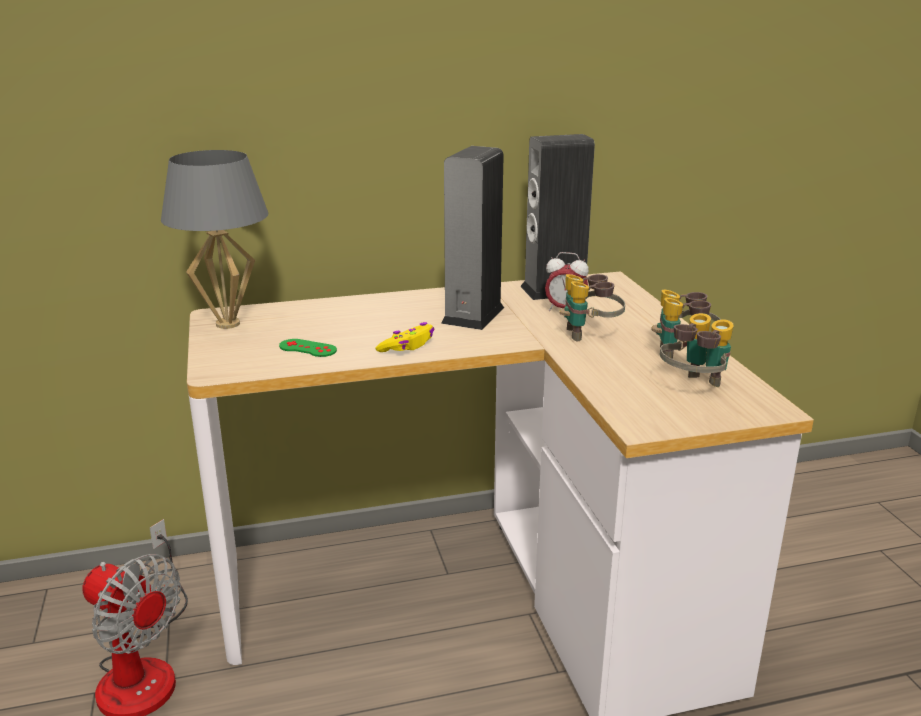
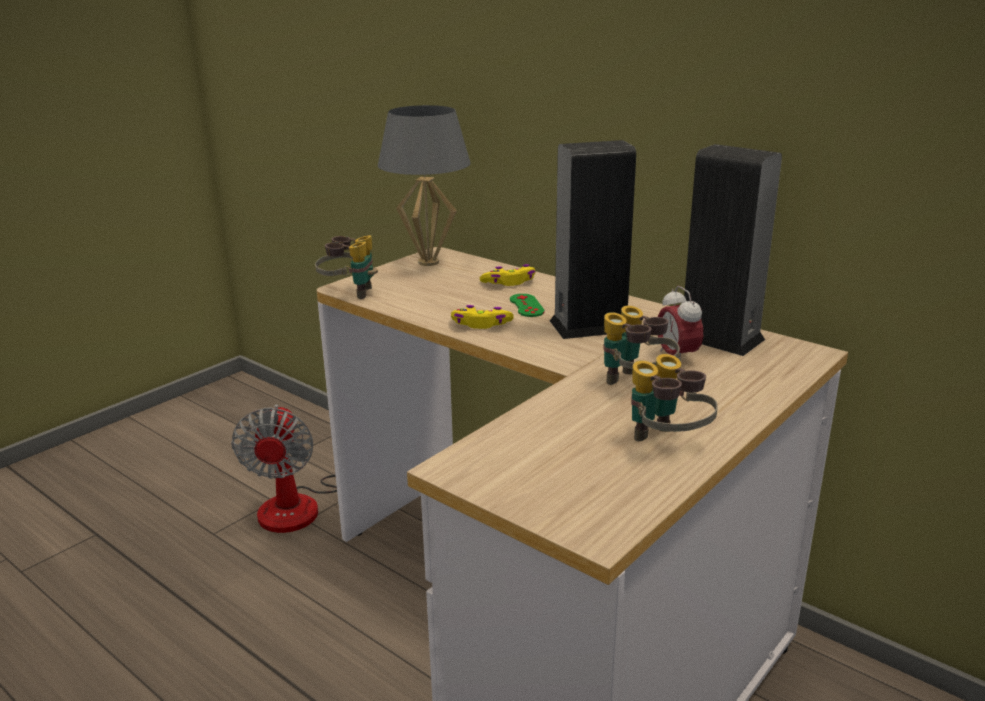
camera: 55 degrees right, 0 degrees up
(307, 348) = (424, 297): green game controller -> green game controller (526, 305)
(339, 311) = (509, 282): none -> yellow game controller
(694, 387) = (587, 472): binoculars -> binoculars (349, 293)

